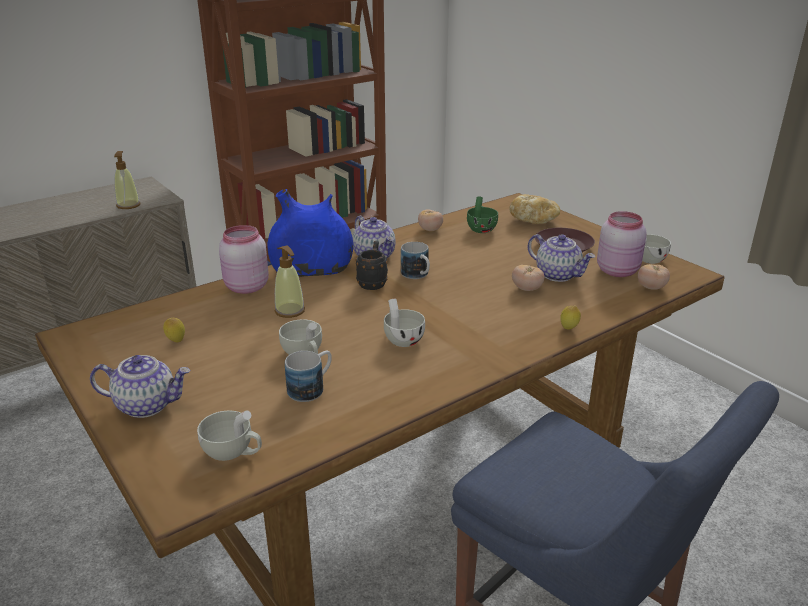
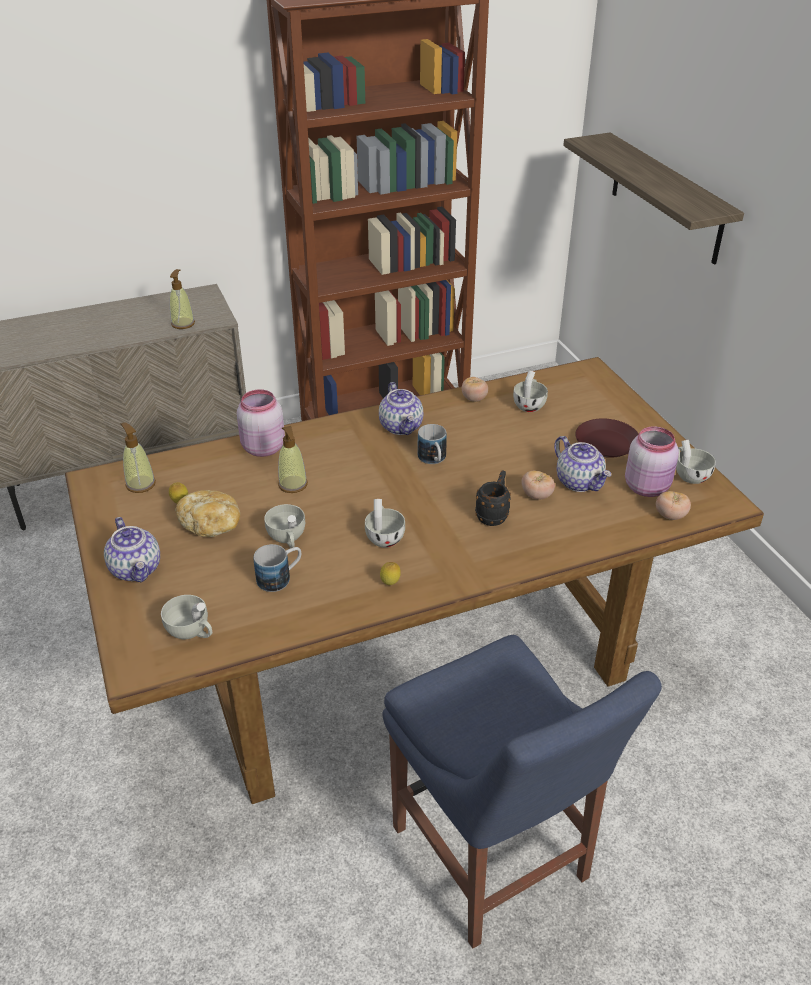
camera: 15 degrees right, 10 degrees up
(126, 331) = (140, 484): none -> soap dispenser
(147, 405) = (137, 569): teapot -> teapot turned 45 degrees clockwise
(312, 271) = (332, 437): blue vase -> none
(373, 283) = (385, 462): black mug -> black mug (493, 515)
(481, 228) = (529, 404): green cup -> white cup
(533, 220) = (593, 400): bread -> bread (211, 525)
(539, 69) = (666, 198): none -> shelf
(568, 329) = (553, 554): lemon -> lemon (390, 584)

